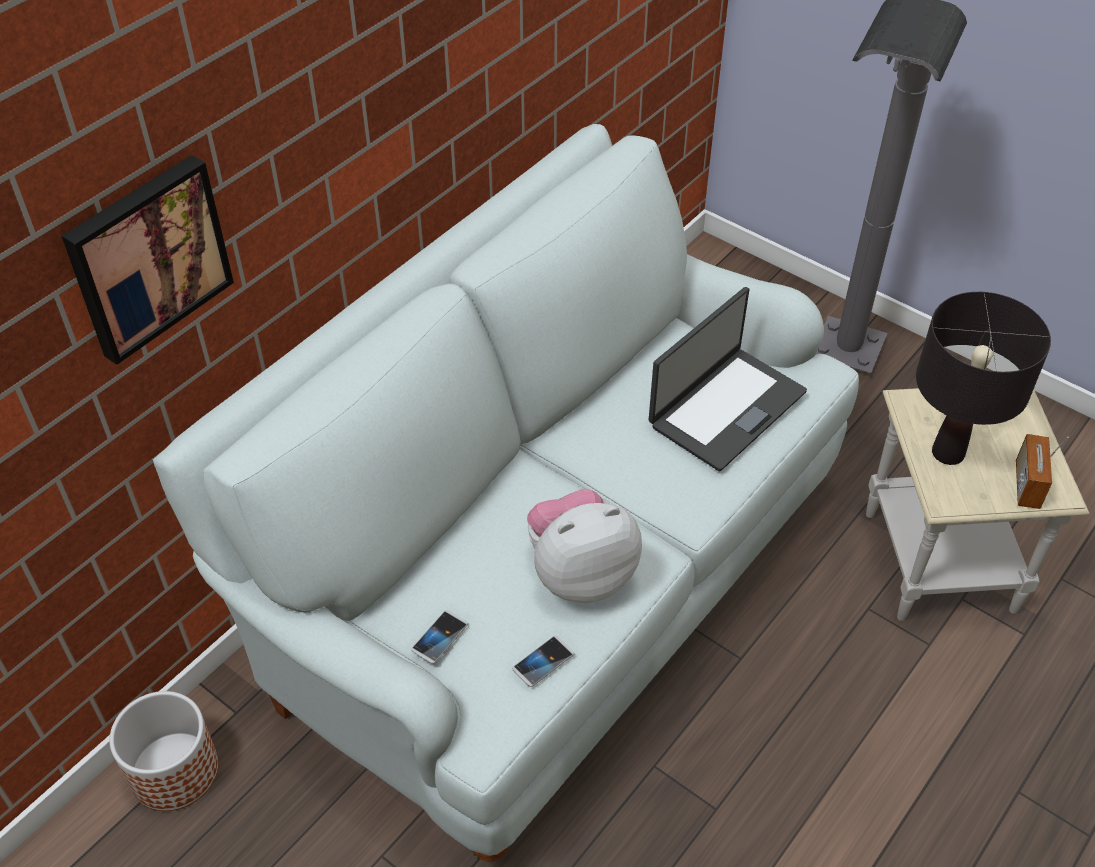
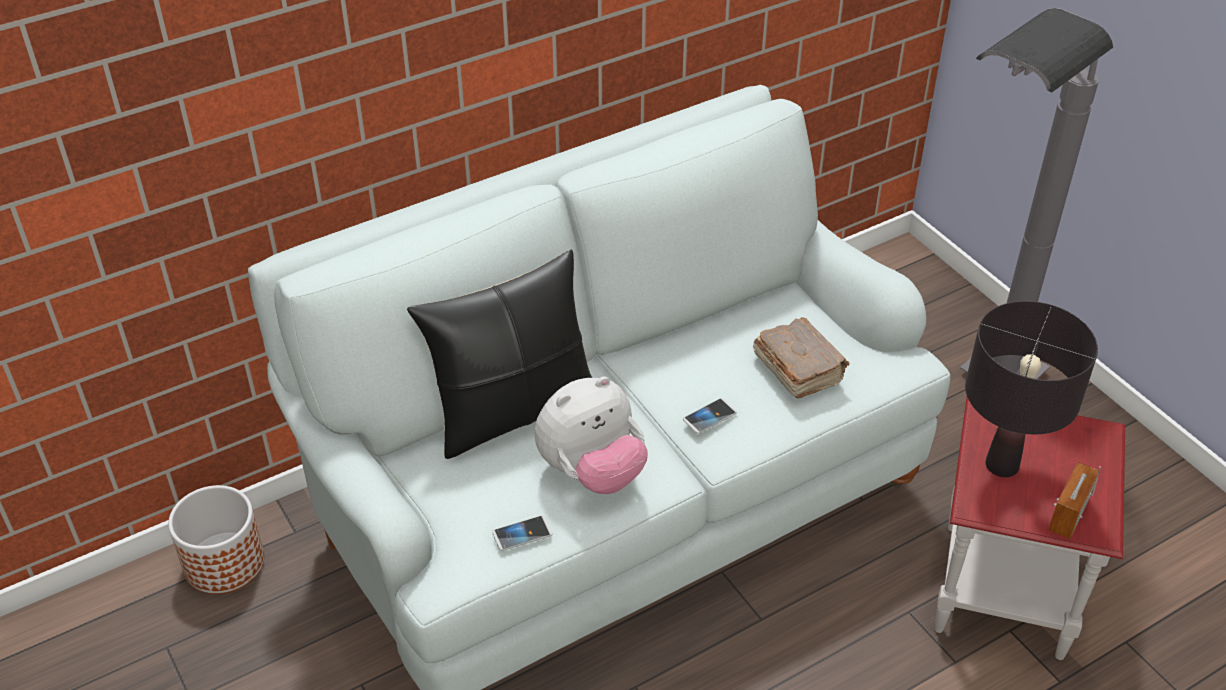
camera: 20 degrees right, 5 degrees down
(147, 256) = (268, 88): picture -> none
(439, 637) = (444, 489): phone -> phone (709, 416)
(469, 531) = (513, 412): none -> black pillow
(580, 573) = (592, 472): plush toy -> plush toy turned 150 degrees clockwise
(725, 408) = (798, 369): laptop -> brown book
(940, 562) = (1004, 591): beige side table -> red side table

